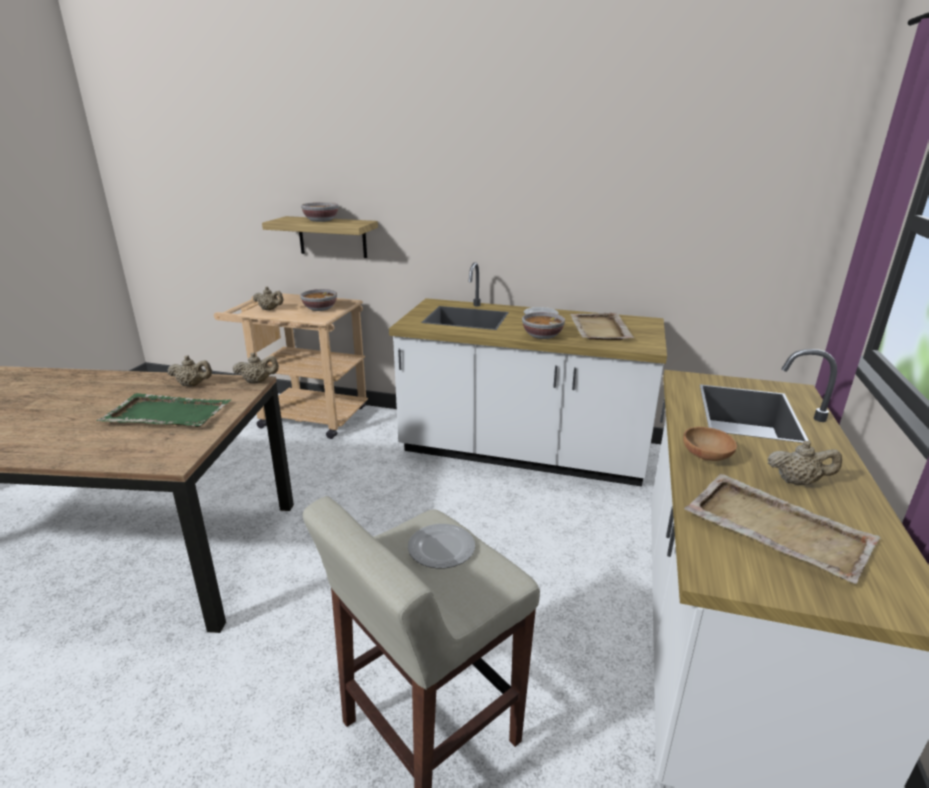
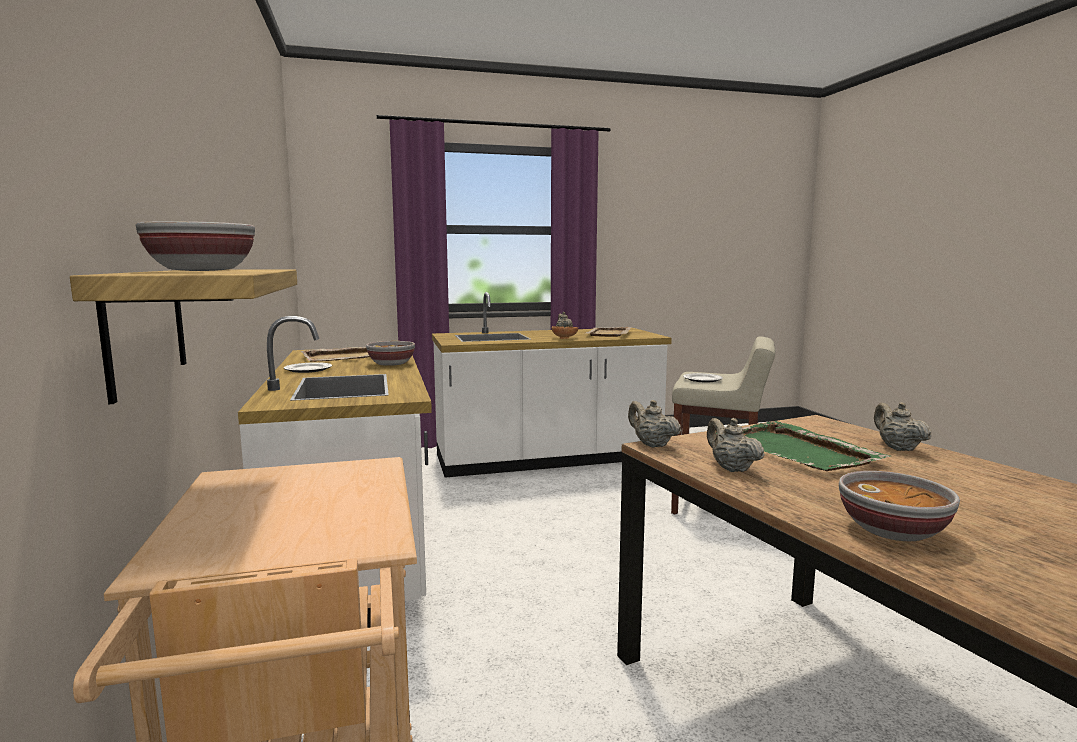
camera: 120 degrees left, 15 degrees down
(270, 309) = (343, 528): beige teapot -> beige teapot (897, 448)
(319, 308) = (303, 484): bowl -> bowl (893, 530)

